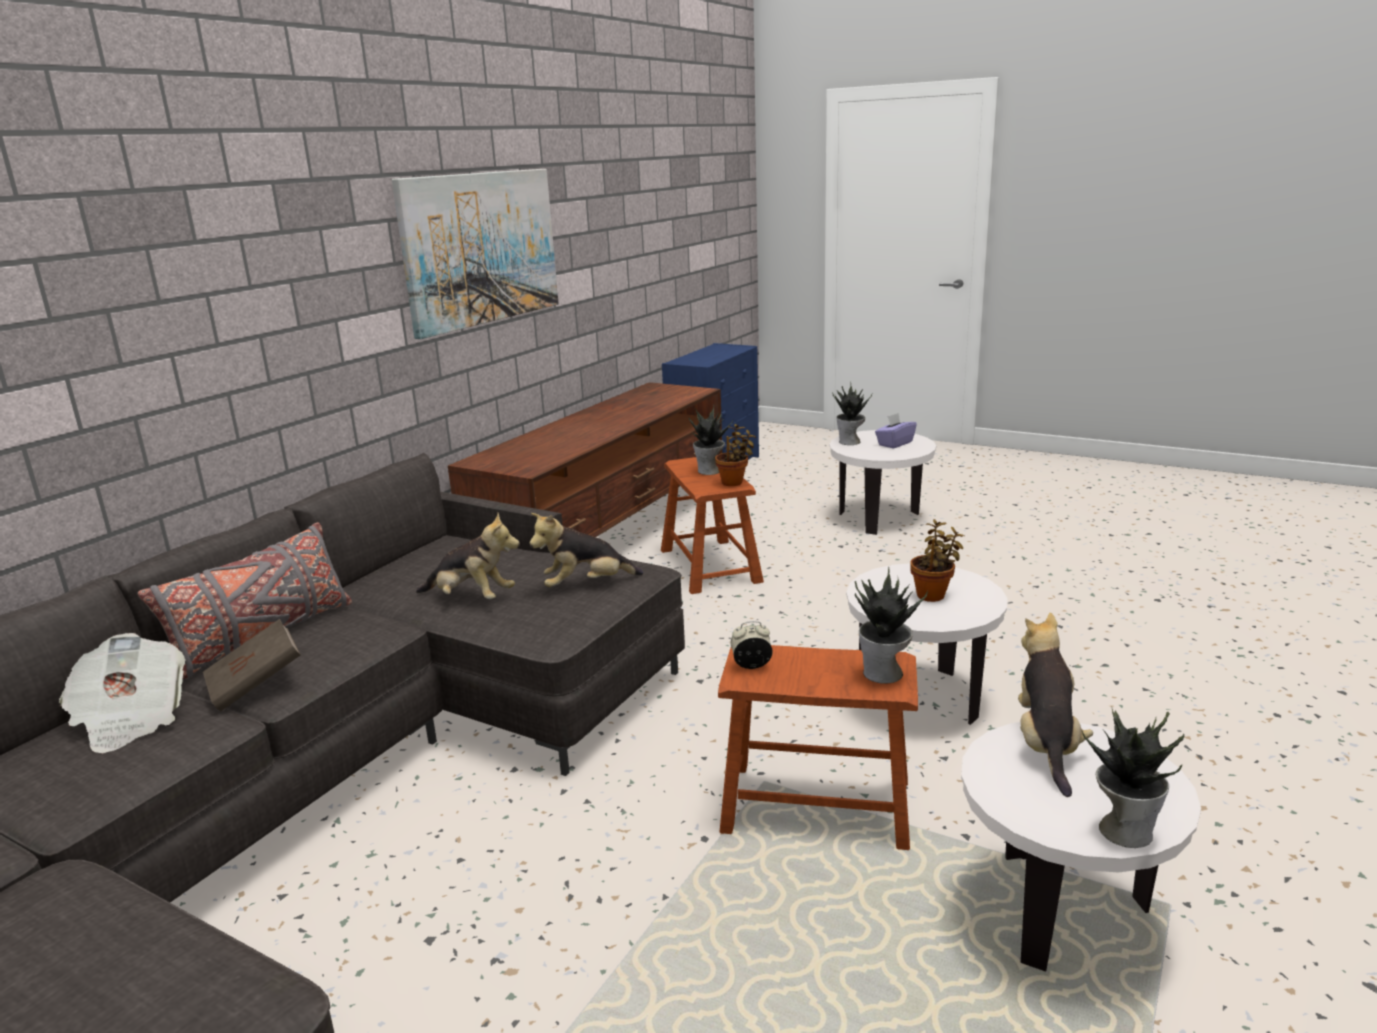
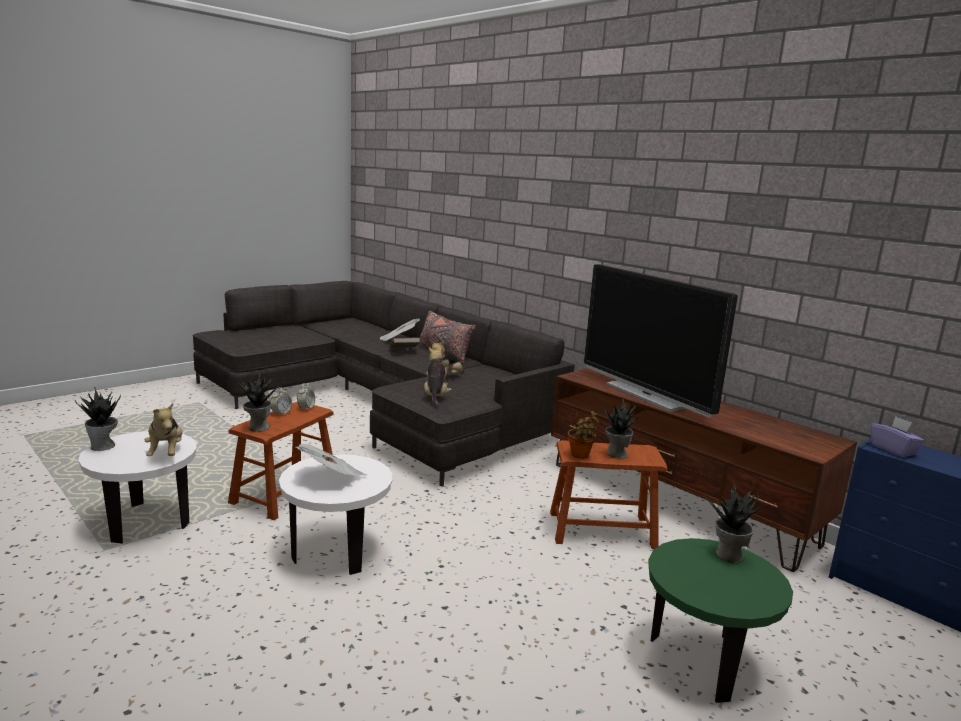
camera: 105 degrees right, 5 degrees down
(481, 248) = (668, 243): picture -> none
(582, 437) = (646, 395): none -> television
(798, 680) = (281, 413): none -> alarm clock
(880, 519) = (703, 662): white side table -> green side table
(894, 443) = (716, 582): purple tissue box -> purple tissue box (893, 450)
(933, 595) = (332, 477): potted plant -> newspaper
(1046, 745) = (166, 453): plush toy -> plush toy turned 45 degrees clockwise

